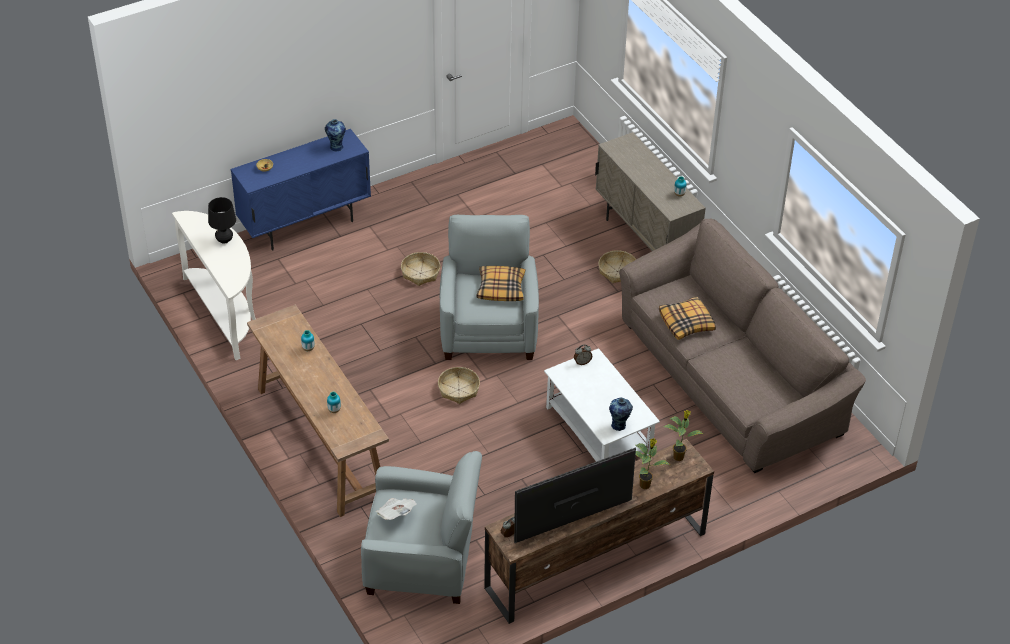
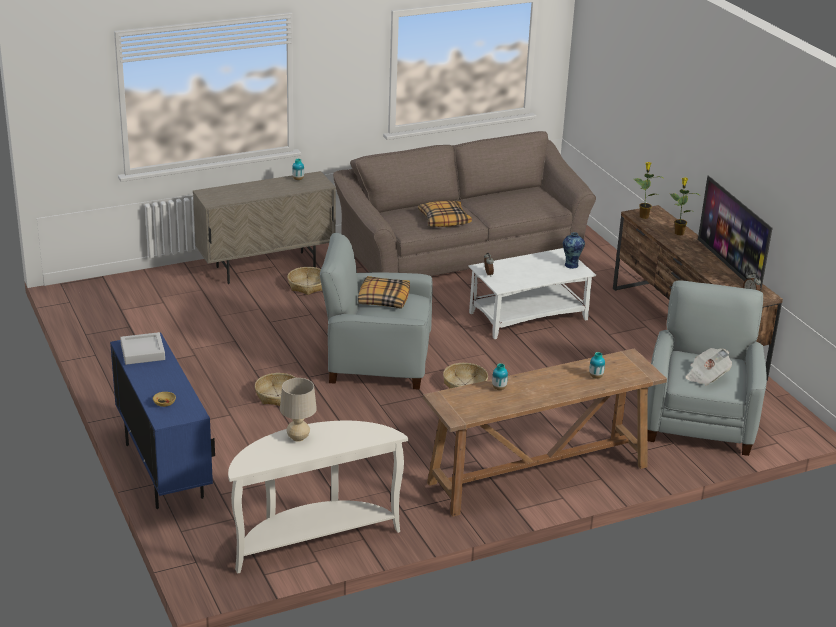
camera: 85 degrees left, 15 degrees down
(224, 240) = (298, 438): black table lamp -> beige table lamp
(336, 147) = (142, 352): vase -> grey tray

